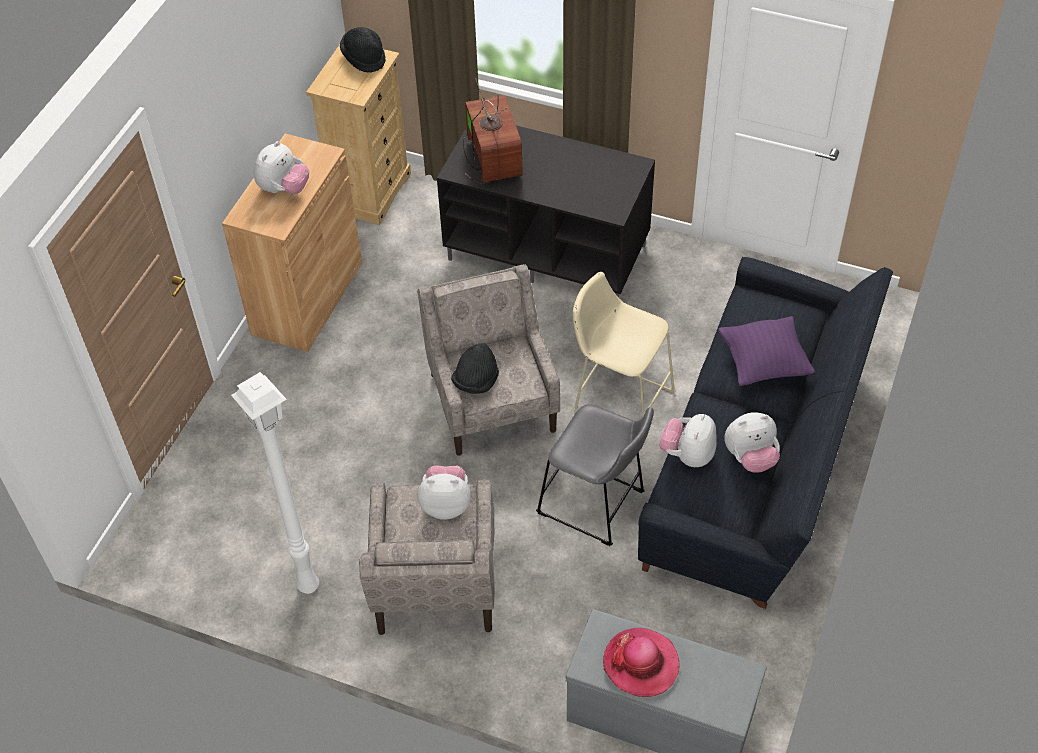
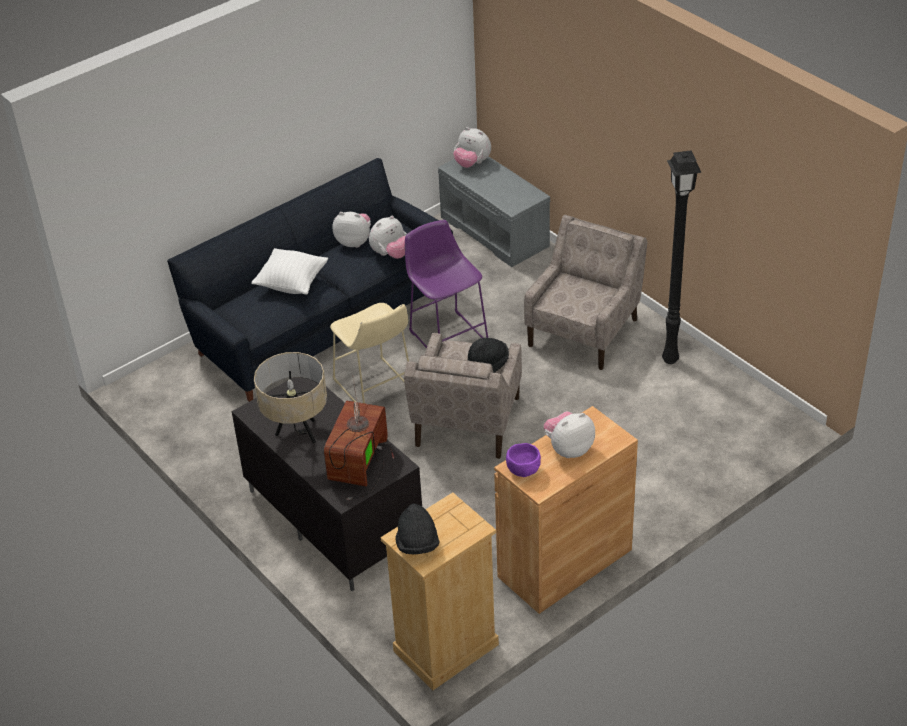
camera: 150 degrees left, 10 degrees down
(306, 586) = (671, 360): white floor lamp -> black floor lamp
(315, 154) = (523, 471): none -> purple bowl
(446, 504) = (560, 302): plush toy -> plush toy (472, 163)
(574, 163) = (297, 433): none -> beige table lamp
(595, 505) = (447, 335): grey stool -> purple stool
(641, 664) = (504, 186): hat -> none
(763, 364) = (292, 284): purple pillow -> white pillow

